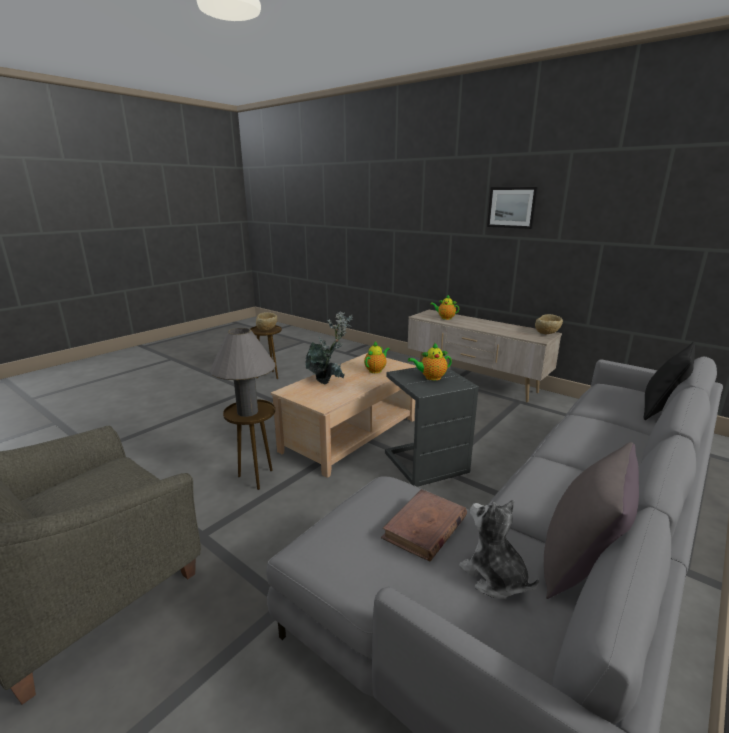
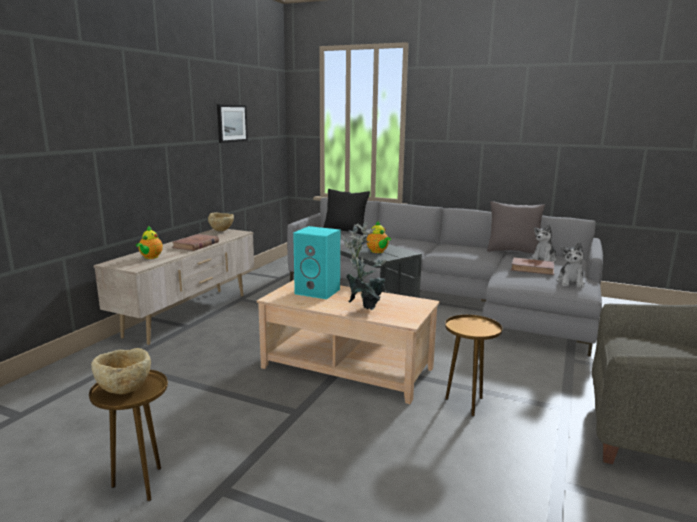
camera: 105 degrees left, 5 degrees down
(247, 412) = (473, 328): grey table lamp -> none
(344, 548) = (570, 282): none -> plush toy
(376, 370) = (319, 291): teapot -> turquoise speaker
(483, 327) = (195, 245): none -> brown book
(512, 207) = (156, 111): picture -> picture (231, 123)

